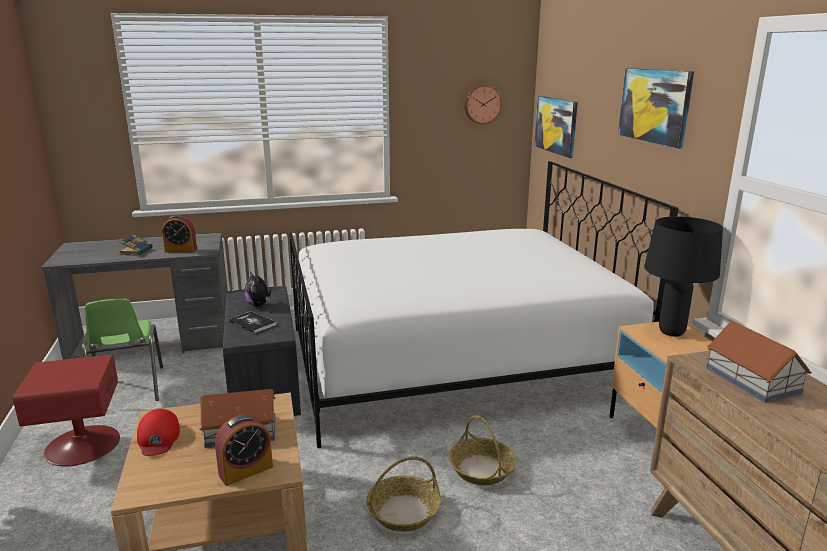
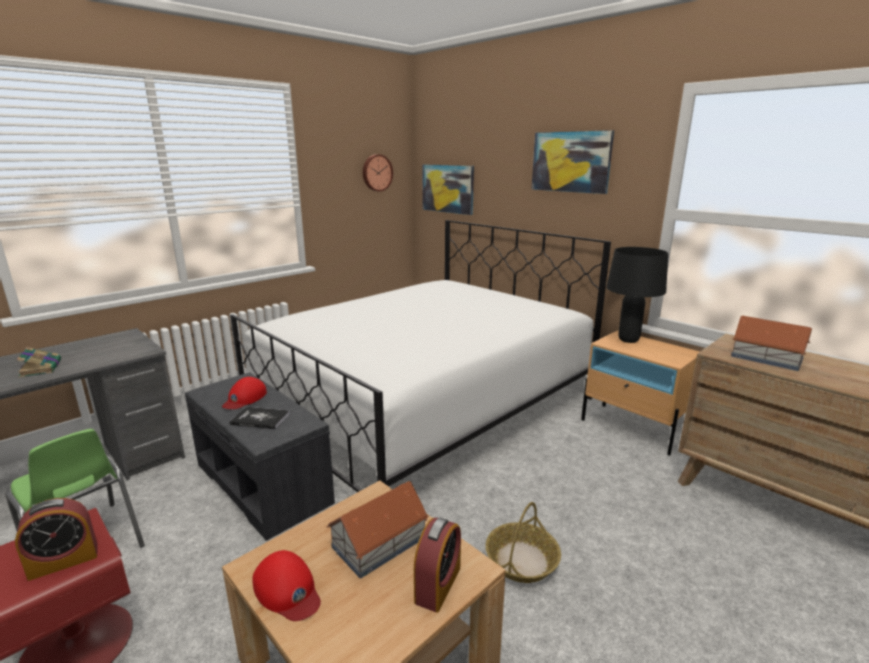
camera: 30 degrees left, 0 degrees up
(181, 250) = (108, 356): alarm clock -> alarm clock (64, 561)
(259, 305) = (245, 398): plush toy -> red cap
(482, 469) = (541, 495): basket -> none

